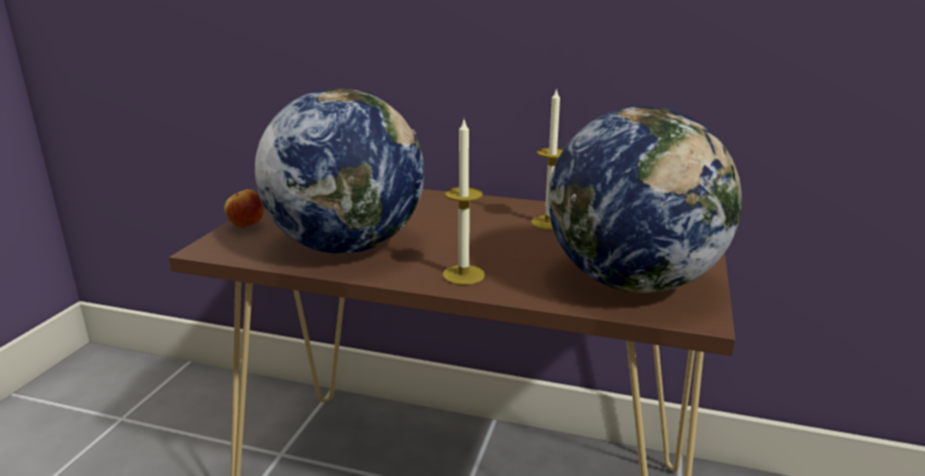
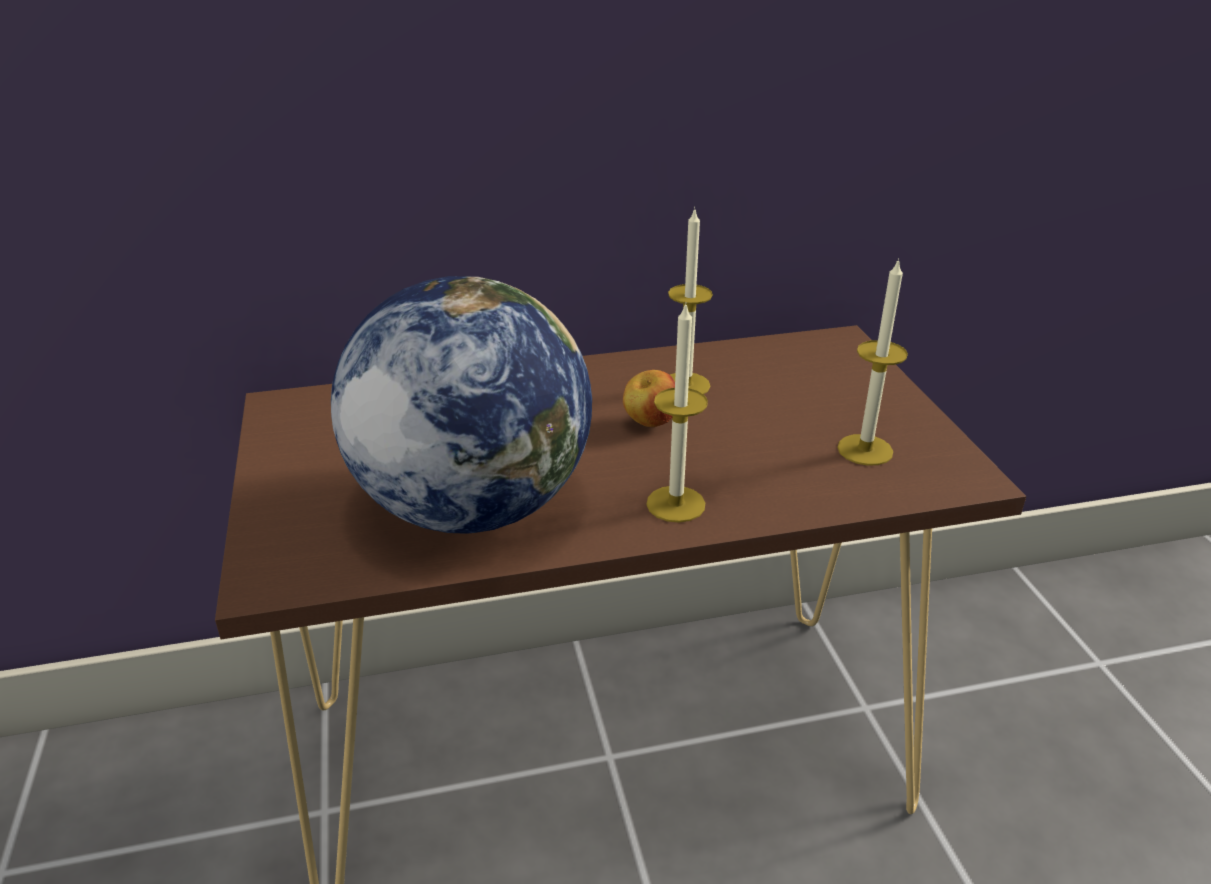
camera: 30 degrees left, 10 degrees up
(246, 227) = (276, 519): apple -> apple (649, 423)
(633, 282) = (865, 450): globe -> candle

